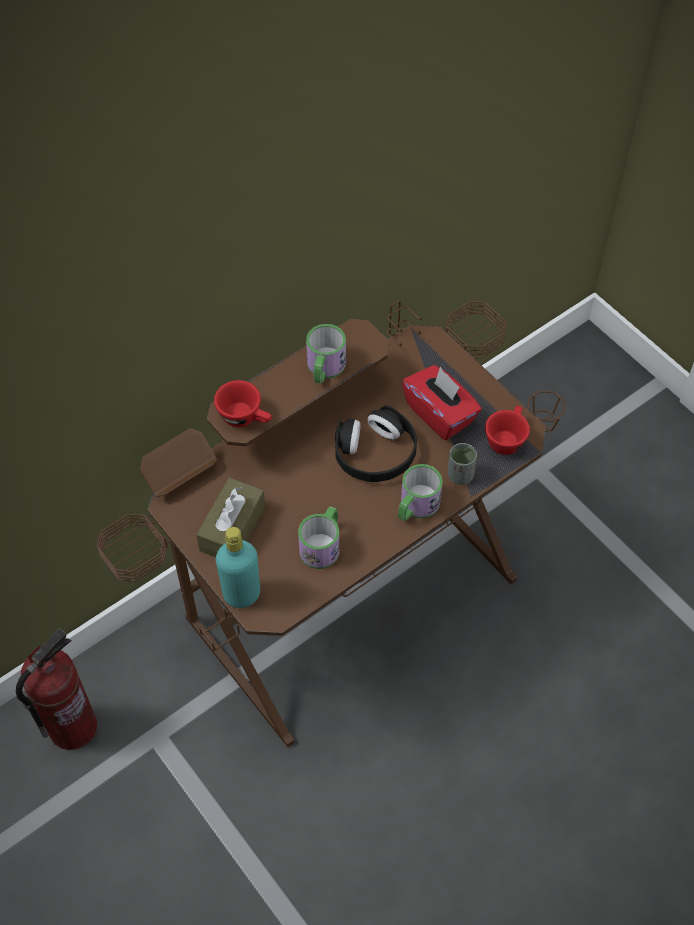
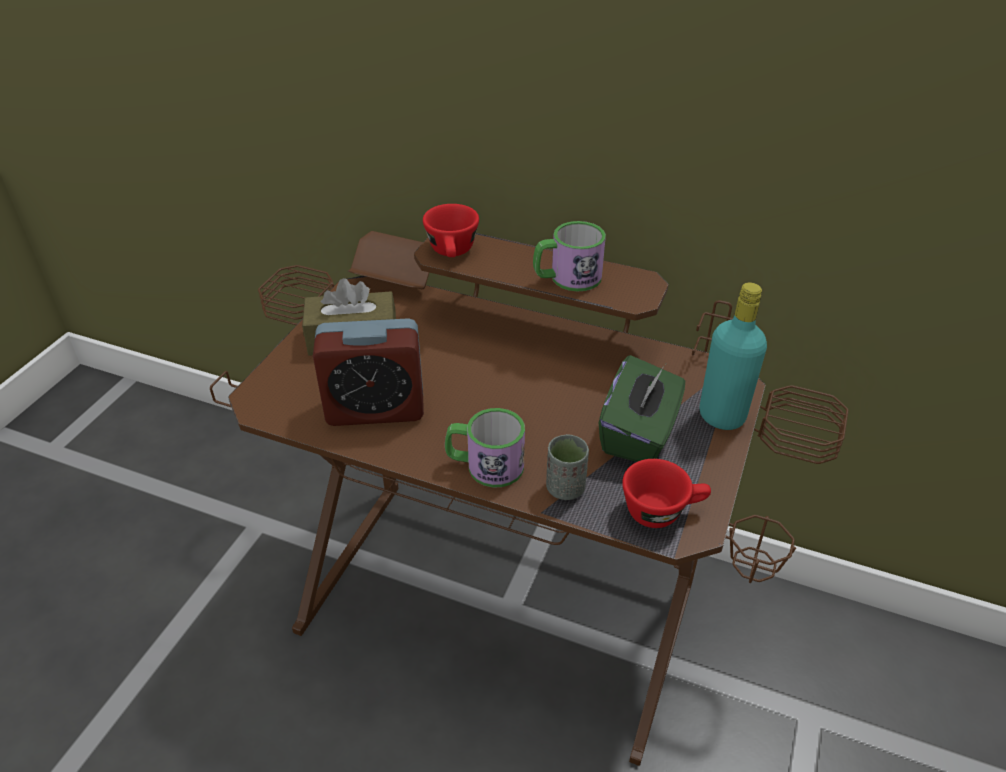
camera: 60 degrees right, 15 degrees down
(72, 726) = (242, 463): fire extinguisher -> none
(241, 594) = (272, 375): turquoise bottle -> turquoise bottle (721, 416)
(322, 544) = (375, 409): mug -> alarm clock
(375, 453) = (532, 402): black headphones -> none
(440, 414) = (639, 434): red tissue box -> green tissue box

